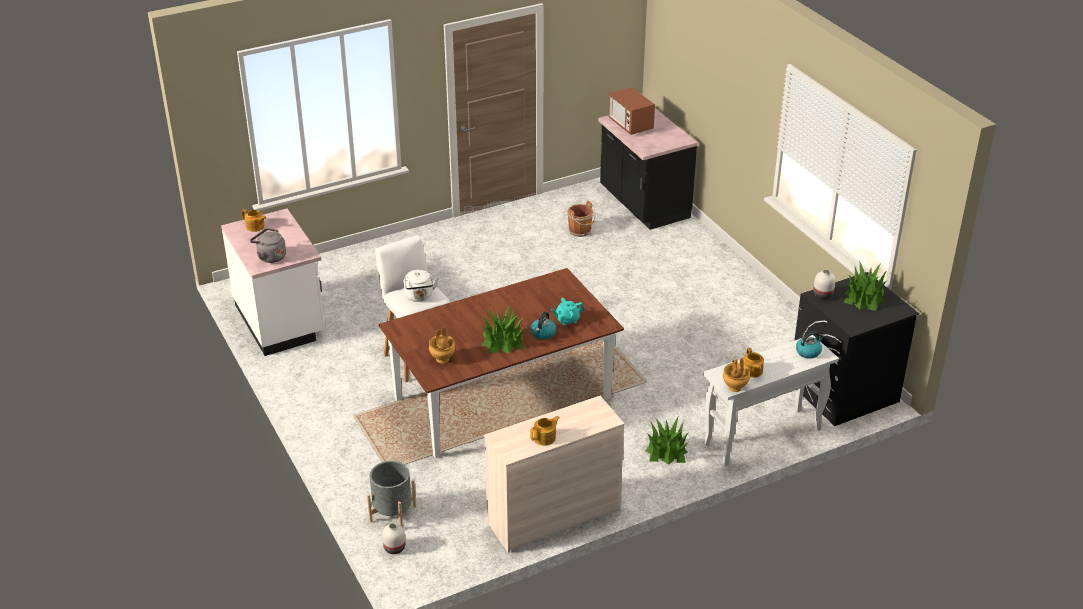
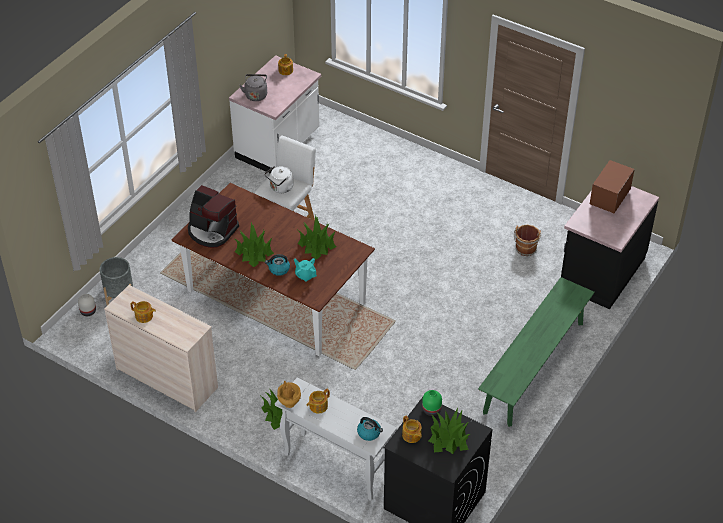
camera: 60 degrees right, 10 degrees up
(442, 359) = (212, 231): brown vase -> coffee machine
(530, 299) = (316, 245): none -> potted plant
(726, 280) = (534, 367): none -> green bench
(823, 294) = (432, 410): white vase -> green vase
(847, 316) = (411, 436): none -> teapot

